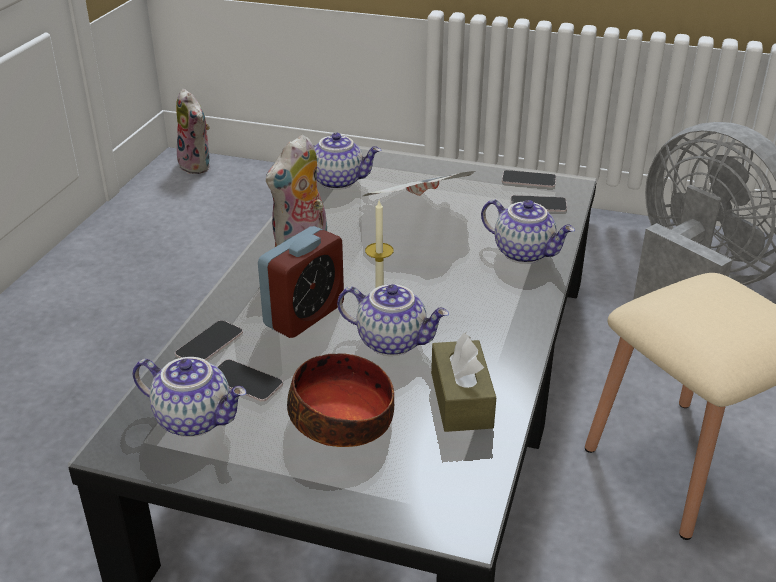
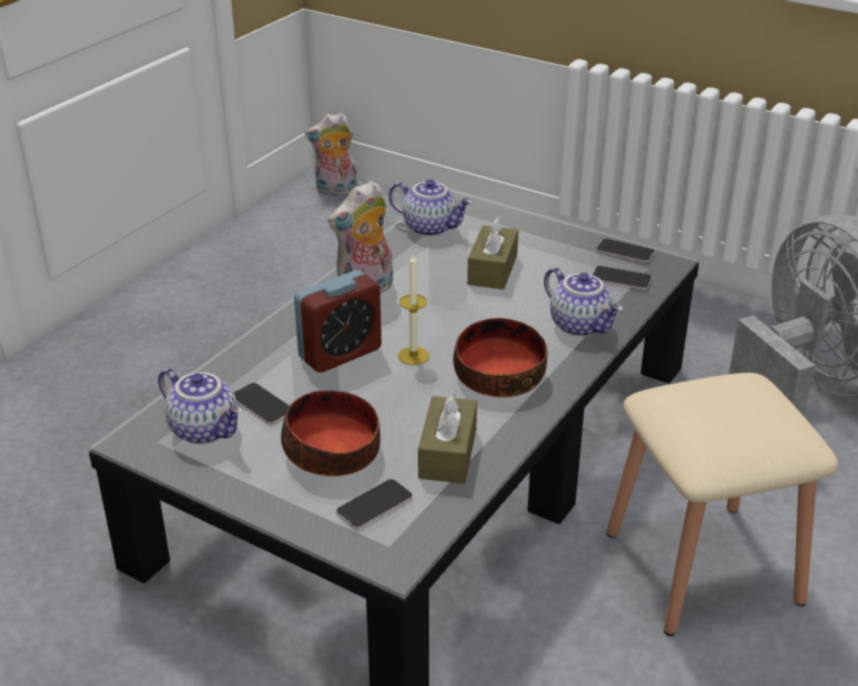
camera: 15 degrees right, 0 degrees up
(198, 166) = (335, 191): plush toy -> plush toy turned 105 degrees clockwise
(209, 343) = (244, 366): phone -> phone (374, 505)
(393, 341) = (410, 391): teapot -> none
(416, 212) = (492, 270): newspaper -> brown tissue box
(471, 312) = (498, 375): none -> bowl

